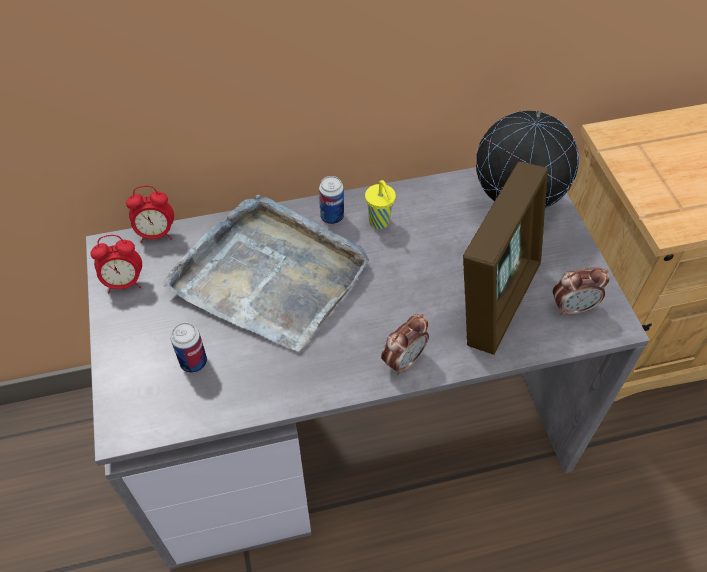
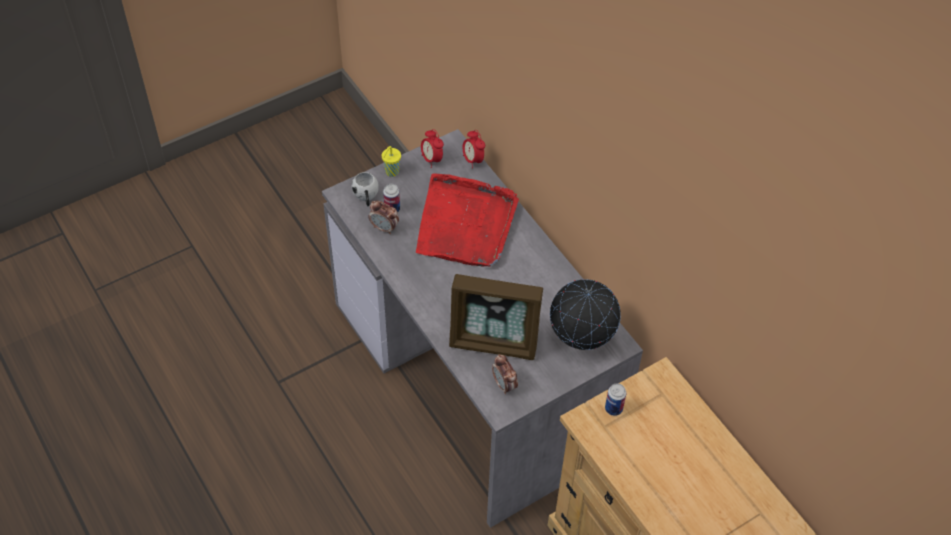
camera: 70 degrees right, 0 degrees up
(149, 394) = (366, 198): none -> white mug
(270, 275) = (465, 224): grey tray -> red tray
(332, 217) = (525, 241): can -> can (613, 408)
(380, 222) = (531, 267): yellow cup -> yellow cup (391, 172)
(403, 360) = (430, 305): alarm clock -> alarm clock (384, 228)

